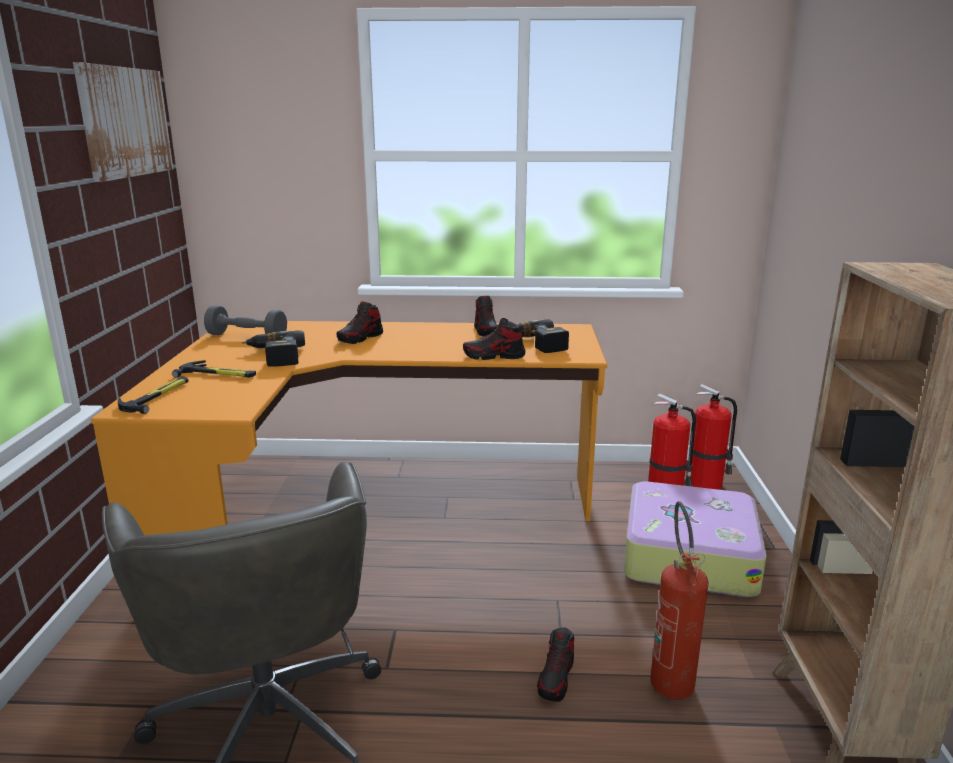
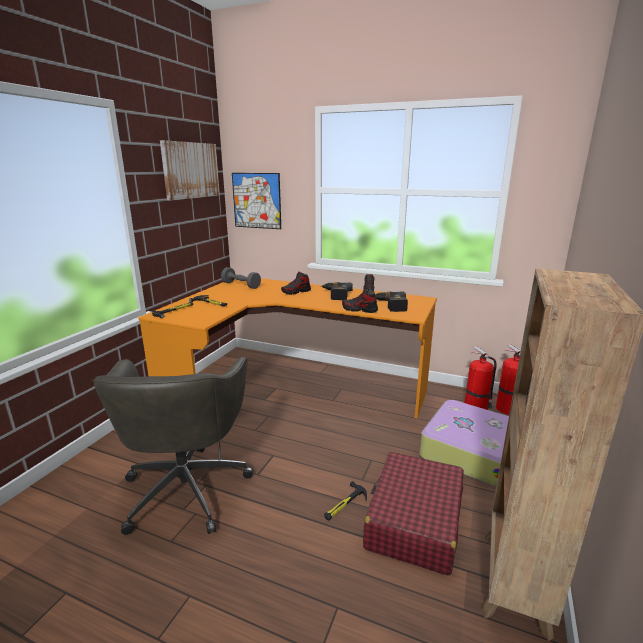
camera: 20 degrees right, 0 degrees up
(247, 178) = (256, 200): none -> picture
(274, 356) = (244, 297): power drill -> power drill (335, 295)
(556, 679) = (345, 504): shoe -> hammer
(669, 676) = (414, 521): fire extinguisher -> red suitcase

